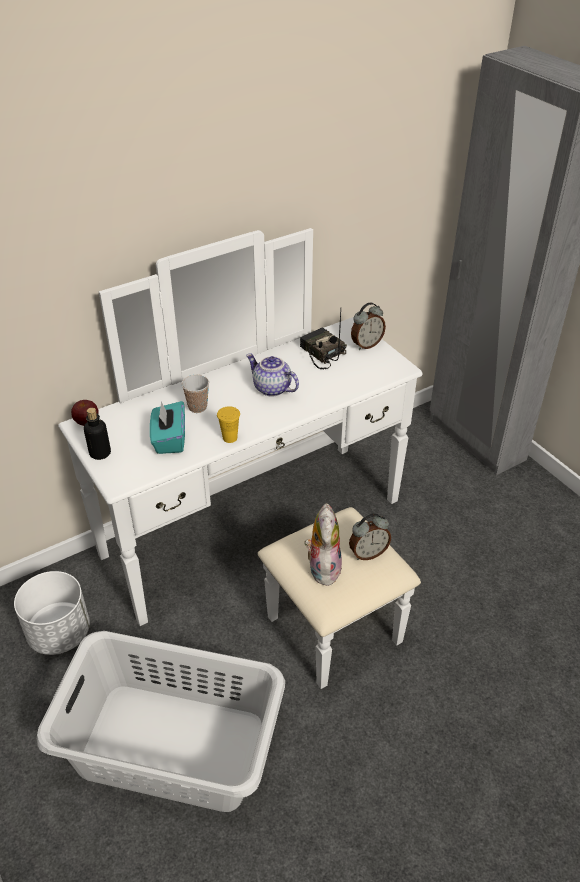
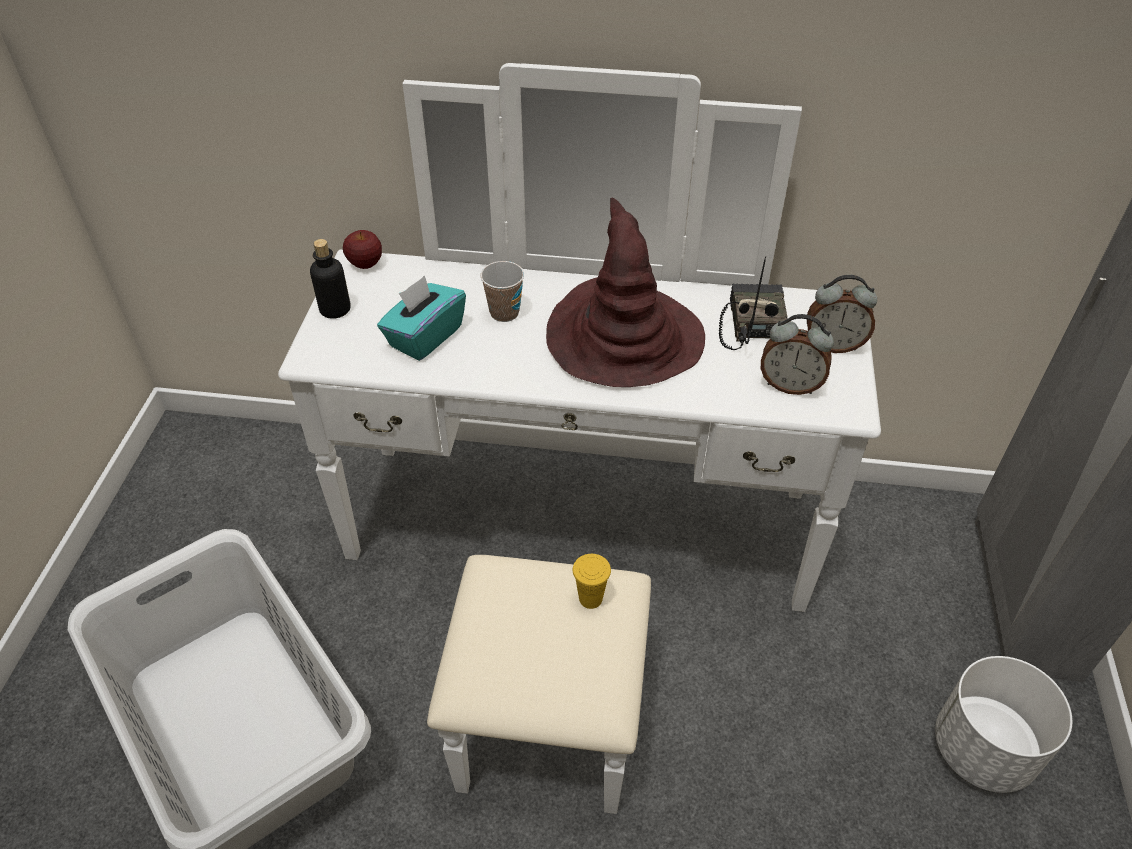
camera: 40 degrees right, 5 degrees up
(59, 633) = (267, 509): white planter -> white planter (982, 748)
(230, 438) = (495, 375): yellow cup -> yellow cup (590, 598)
(271, 389) = (624, 338): teapot -> brown hat
(322, 567) = (510, 633): plush toy -> none
(368, 553) = (588, 656): alarm clock -> alarm clock (790, 385)

